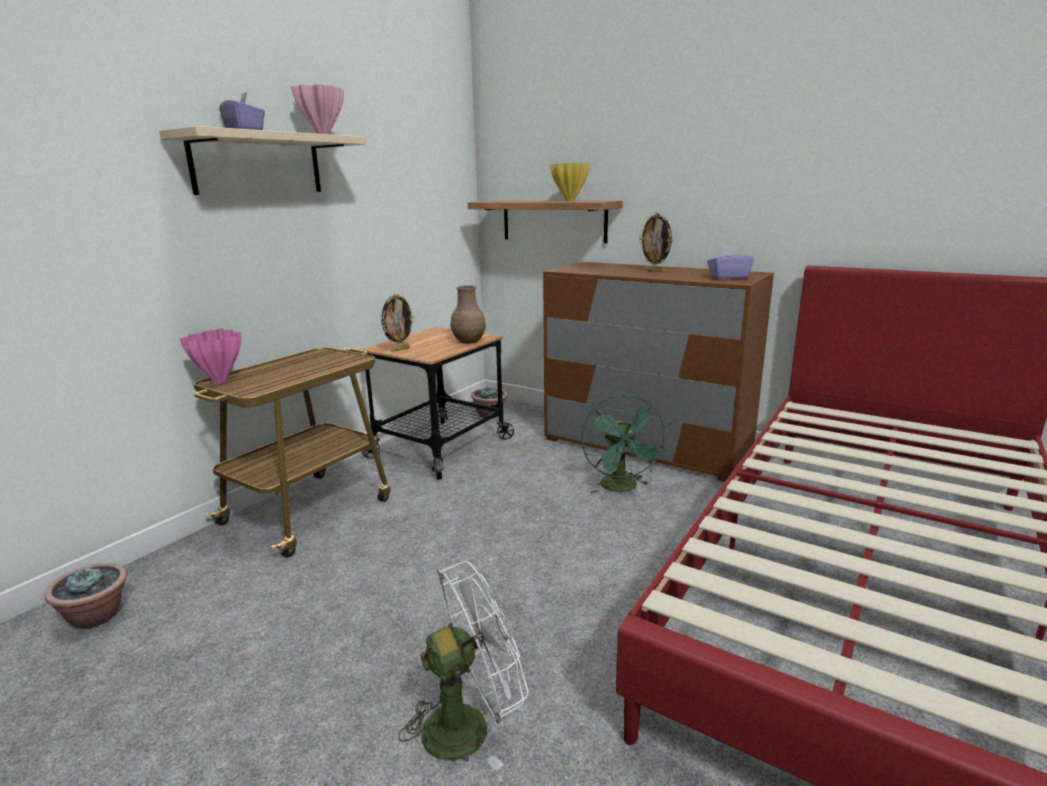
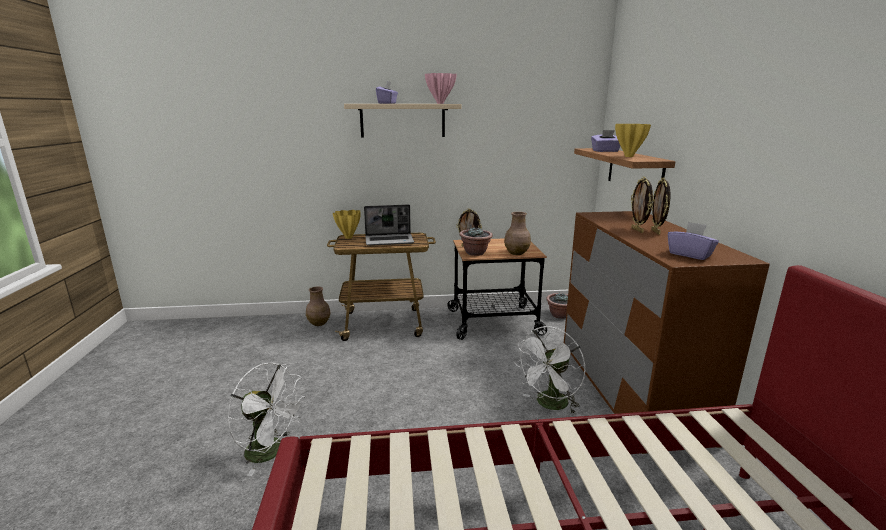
camera: 50 degrees right, 0 degrees up
(97, 617) = (268, 328): potted plant -> potted plant (475, 253)
(193, 560) = (319, 323): none -> brown vase
(219, 382) = (348, 238): pink vase -> yellow vase
(305, 366) = (390, 241): none -> laptop
(517, 201) = (605, 151): none -> purple tissue box
(622, 488) = (549, 405): green fan -> white fan
(640, 272) = (638, 230): none -> picture frame

